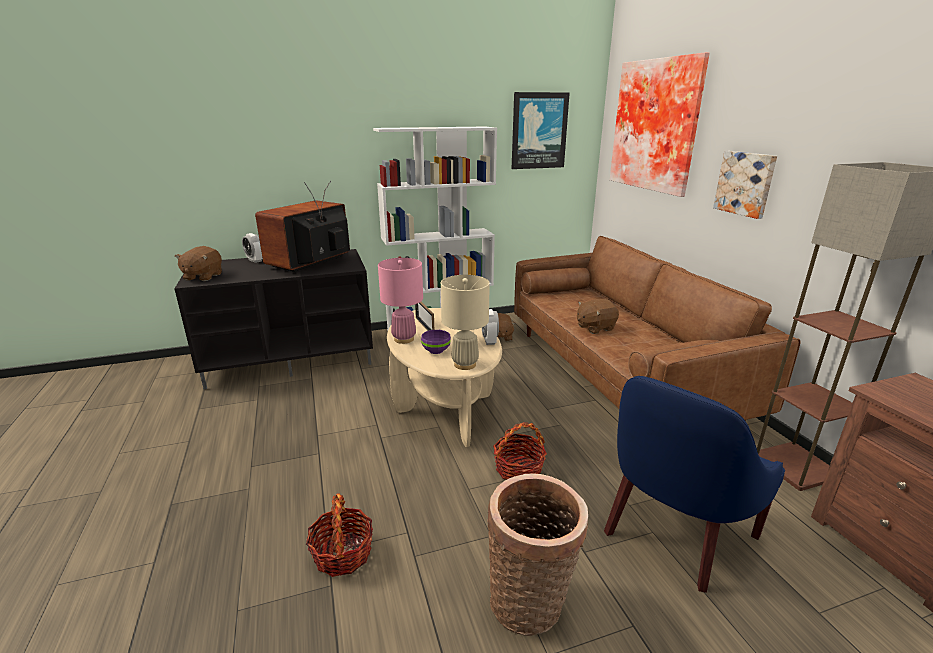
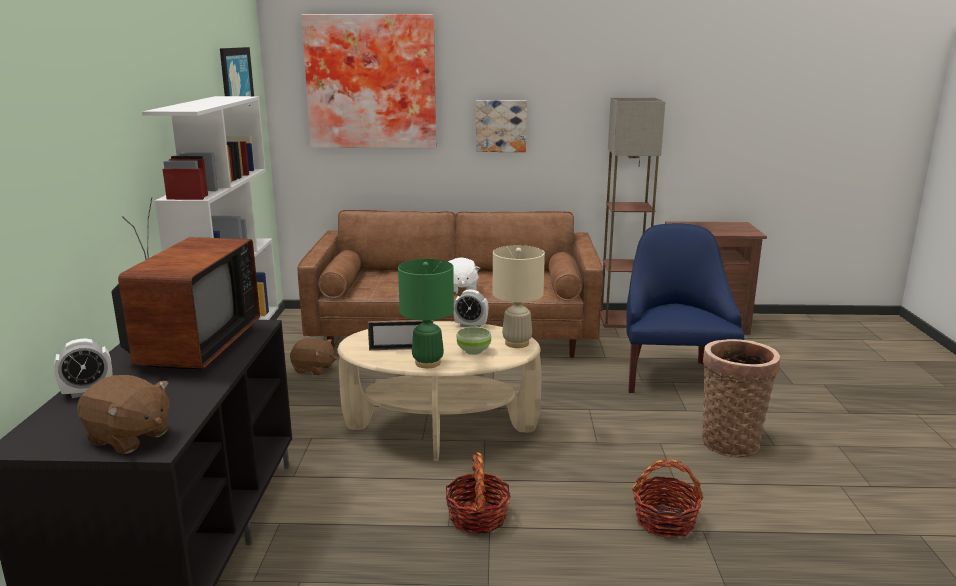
camera: 70 degrees left, 5 degrees down
(313, 263) = (191, 348): television -> television turned 135 degrees counterclockwise
(404, 339) = (427, 363): pink table lamp -> green table lamp
(436, 350) = (473, 351): purple bowl -> green bowl
(518, 469) = (579, 413): basket -> basket (478, 517)
(595, 327) = (461, 289): brown plush toy -> white plush toy
(672, 531) = (673, 376): blue armchair -> blue armchair turned 150 degrees counterclockwise

